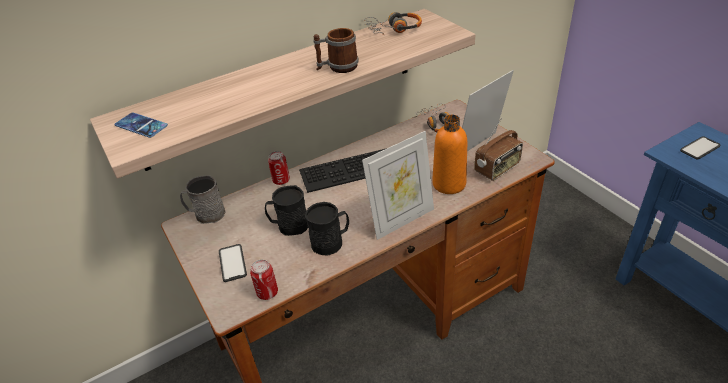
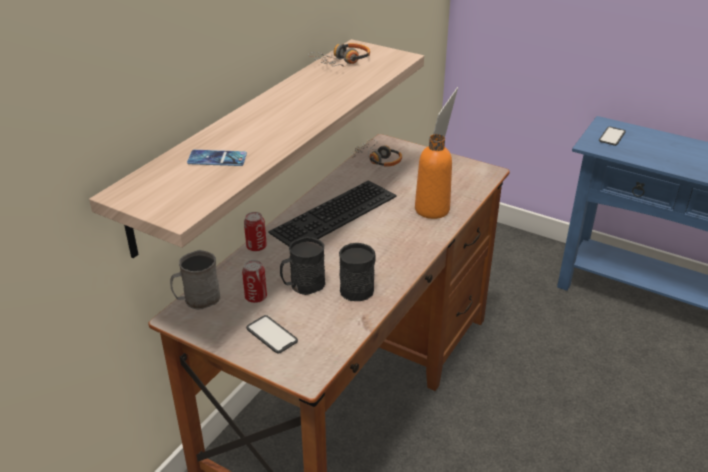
camera: 30 degrees left, 5 degrees down
(141, 125) = (165, 191): phone -> phone (217, 158)
(267, 292) = (333, 348): can -> can (256, 297)
(337, 67) = (323, 103): mug -> none
(401, 220) = (412, 250): picture frame -> none
(497, 169) = (466, 187): radio -> none

